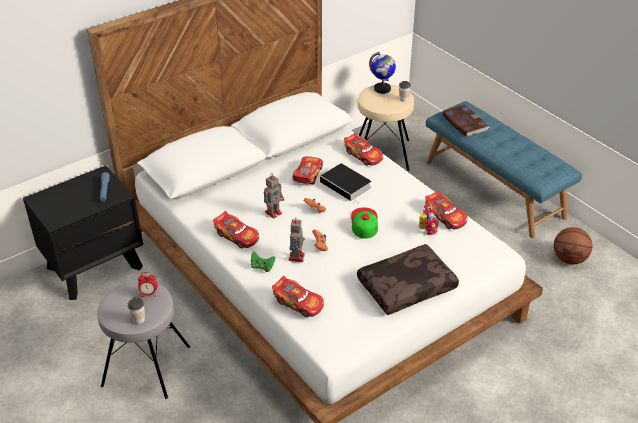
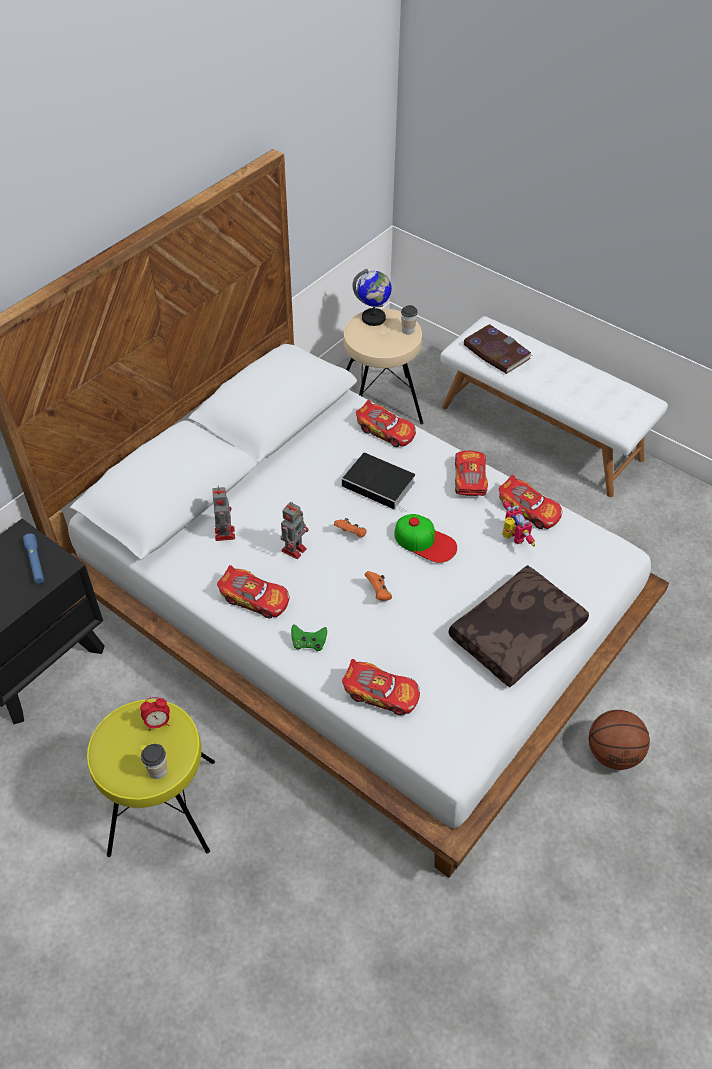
camera: 15 degrees left, 10 degrees up
(147, 365) = (163, 806): grey stool -> yellow stool
(296, 256) = (351, 616): toy robot -> toy robot (224, 533)
(307, 175) = (320, 477): toy car -> toy car (469, 480)
(364, 222) = (425, 541): cap -> cap turned 135 degrees clockwise
(494, 189) = (541, 432): blue bench -> white bench
(569, 259) = (666, 519): basketball -> basketball (613, 753)

